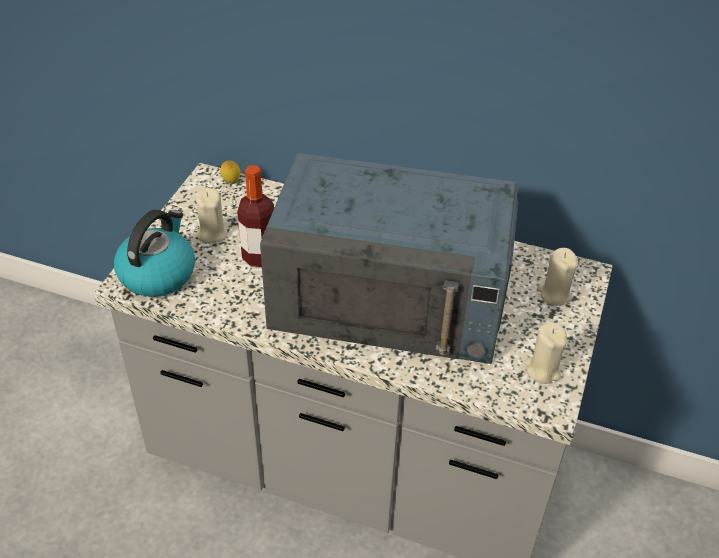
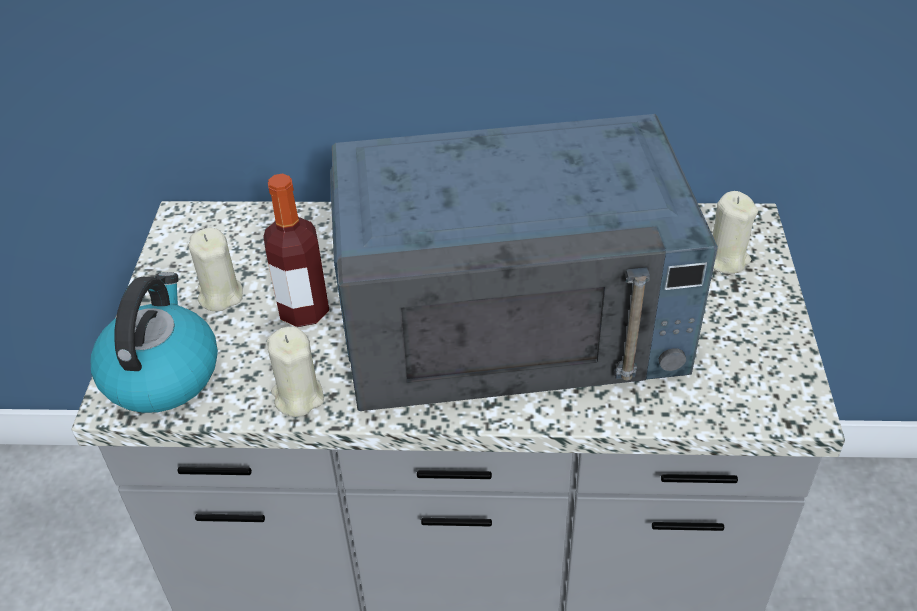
camera: 15 degrees left, 0 degrees up
(231, 183) = (219, 218): lemon -> none
(542, 370) = (761, 364): beige candle -> beige candle (298, 397)

